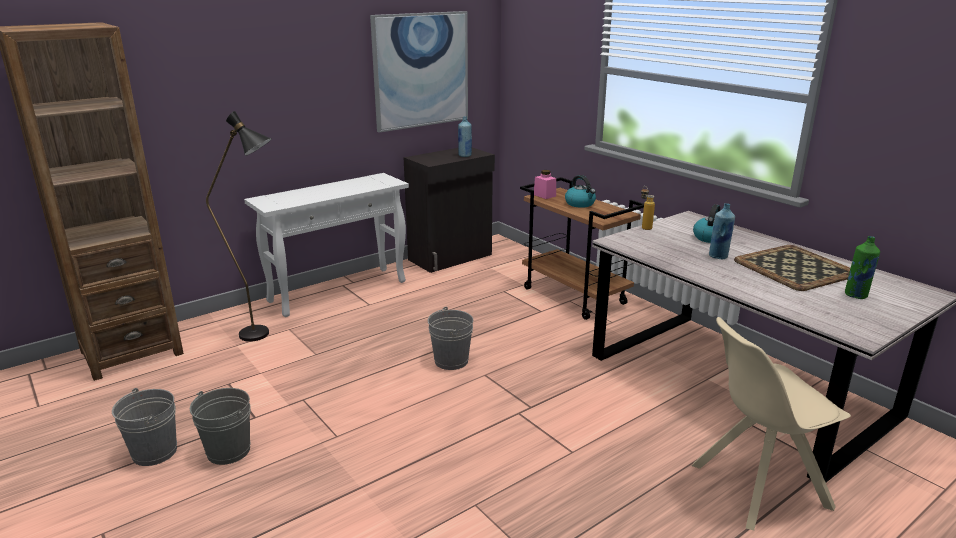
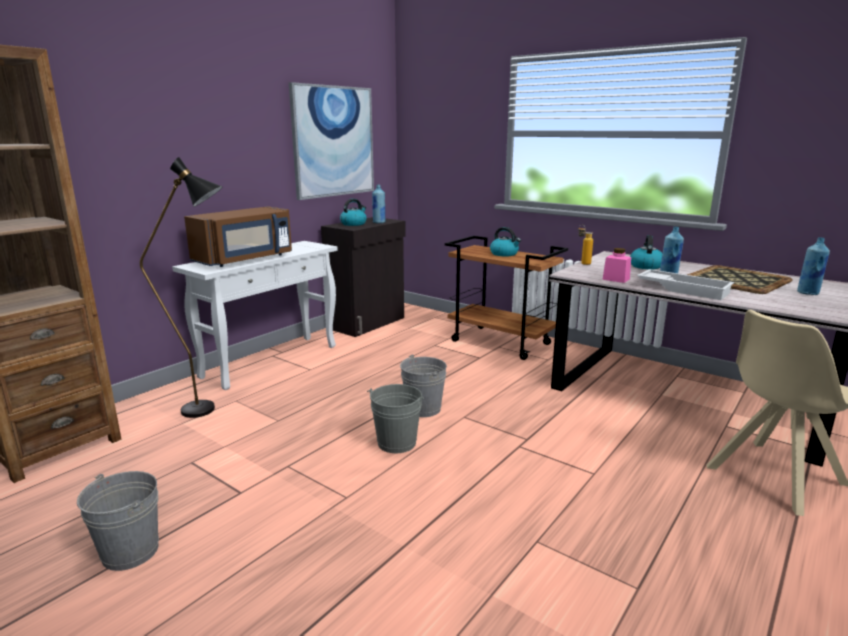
camera: 15 degrees left, 5 degrees down
(228, 451) = (226, 534): grey bucket -> grey bucket (396, 443)
(311, 195) = (245, 259): none -> brown microwave
(437, 156) = (353, 224): none -> kettle
(544, 195) = (467, 250): pink jar -> pink jar (616, 279)
(717, 275) = (684, 289): none -> white tray
(856, 295) = (808, 293): green bottle -> blue bottle

